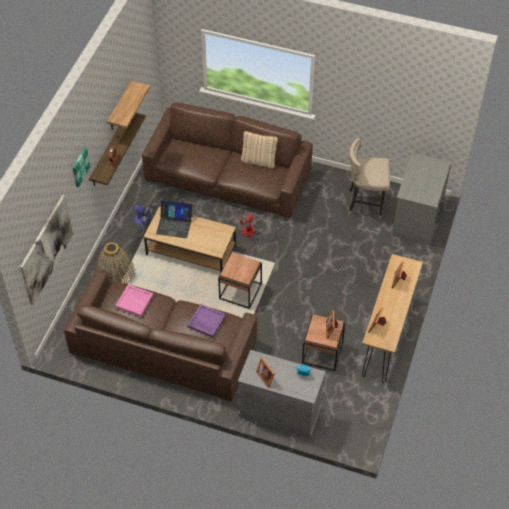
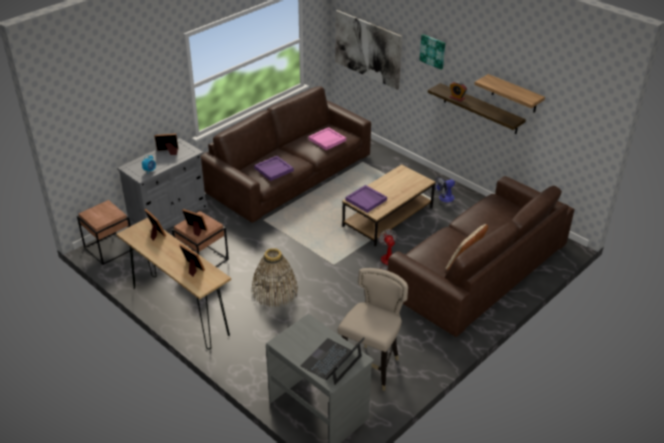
camera: 115 degrees right, 15 degrees down
(115, 272) = (389, 169): basket -> basket (274, 291)
(174, 224) = (404, 184): laptop -> laptop (332, 361)
(212, 242) = (366, 200): none -> purple tray
(240, 291) = (315, 232): brown side table -> brown side table (110, 248)

